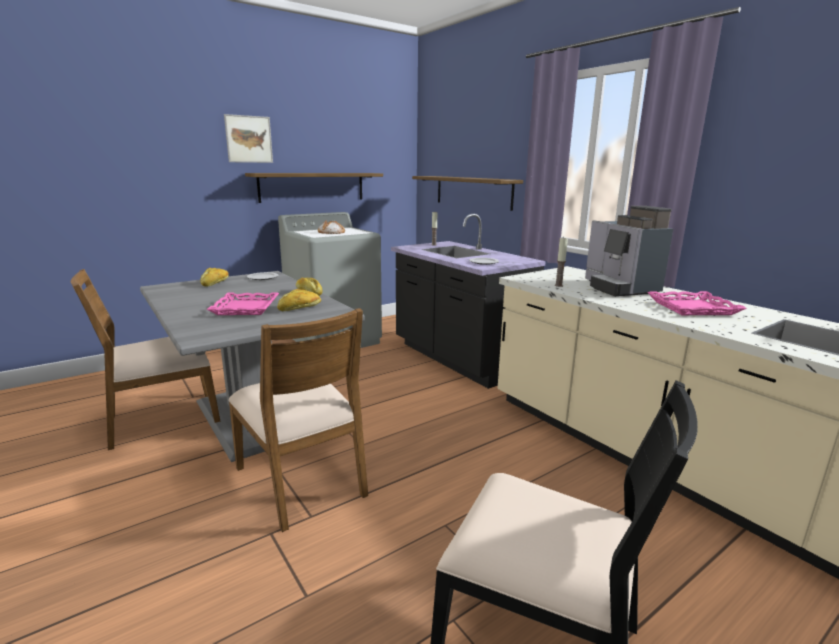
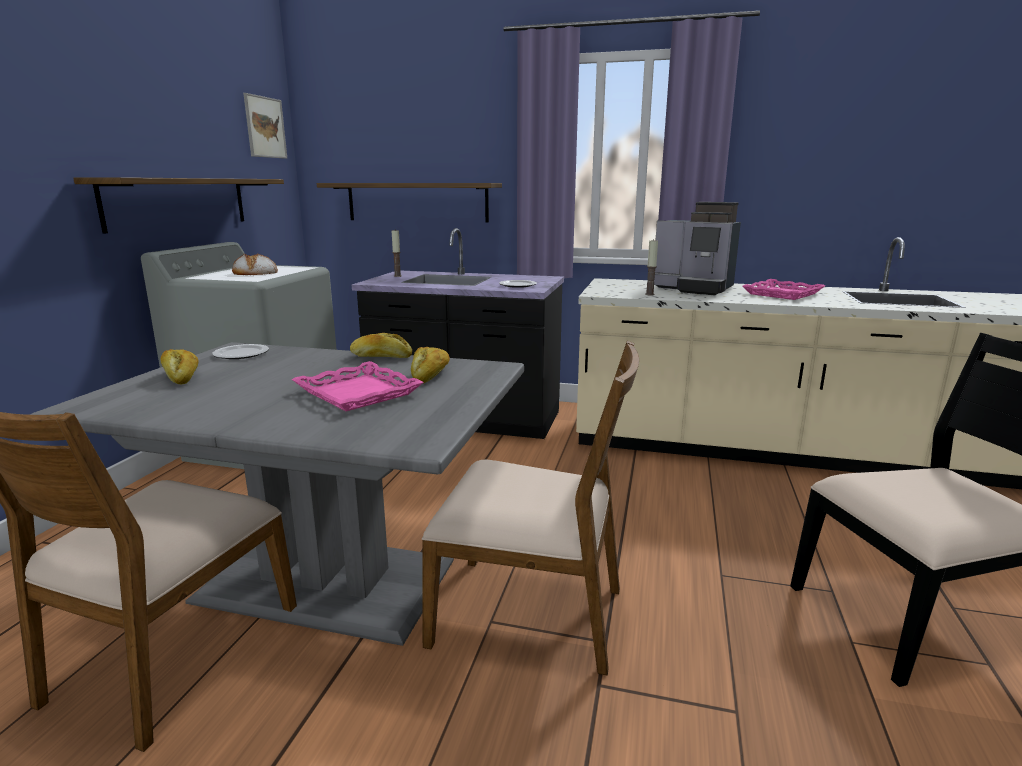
camera: 40 degrees left, 0 degrees up
(249, 139) = (72, 114): picture -> picture (265, 127)

